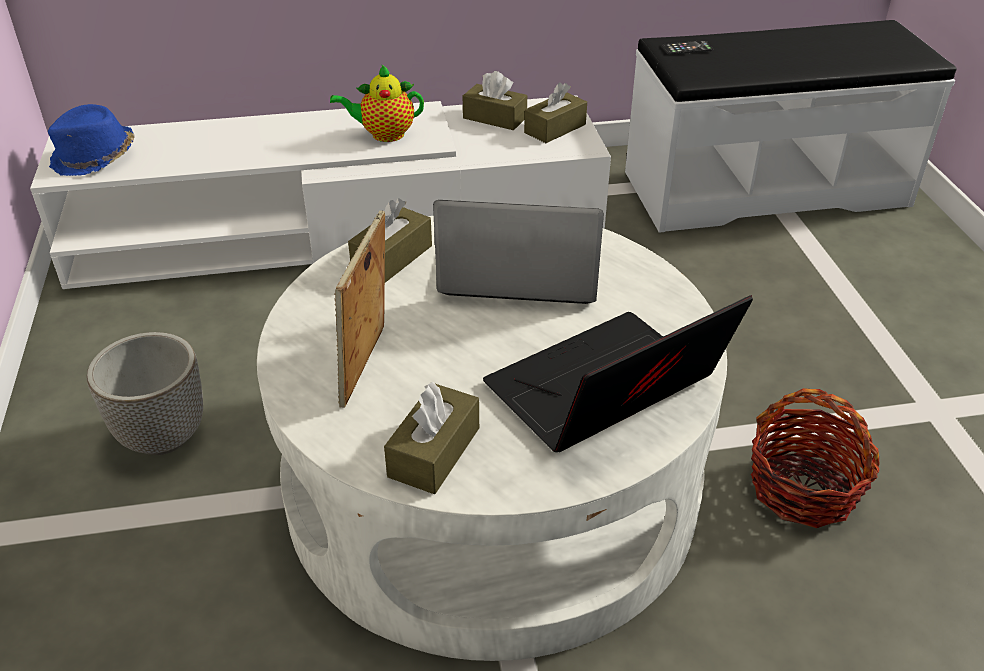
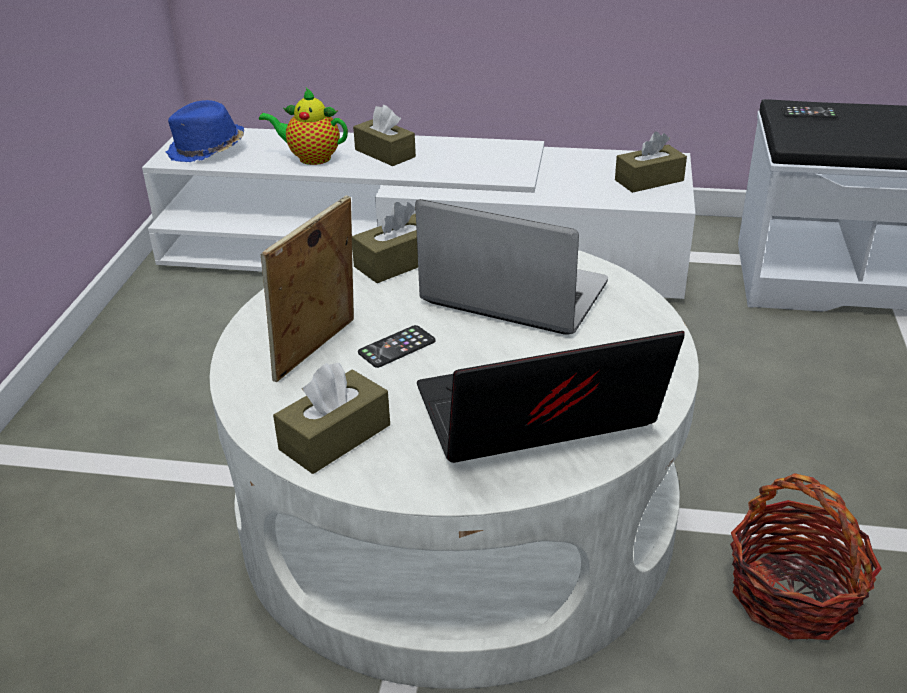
camera: 20 degrees right, 5 degrees down
(163, 436) = (178, 403): planter -> none
(384, 135) = (472, 163): teapot -> teapot (311, 158)
(440, 347) = (397, 347): none -> phone
(494, 118) = (592, 163): brown tissue box -> brown tissue box (385, 153)

